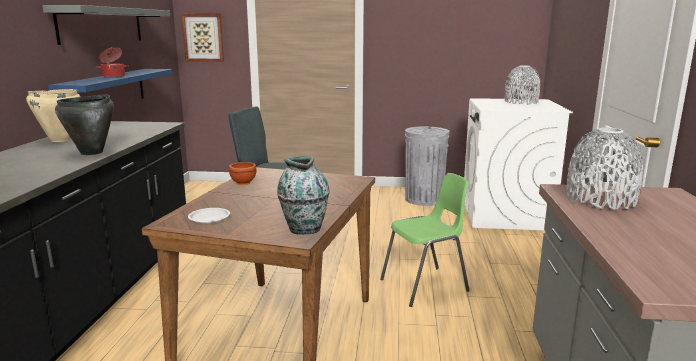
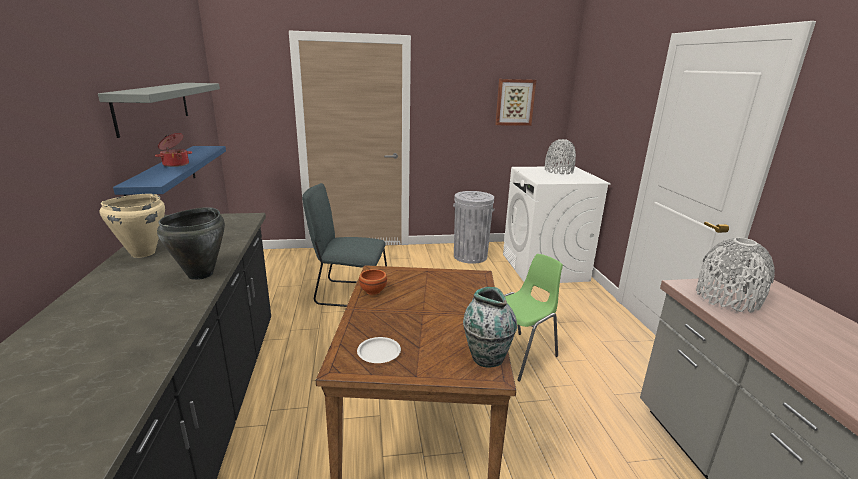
camera: 15 degrees left, 5 degrees up
(203, 37) = (245, 106): picture -> picture (514, 102)

